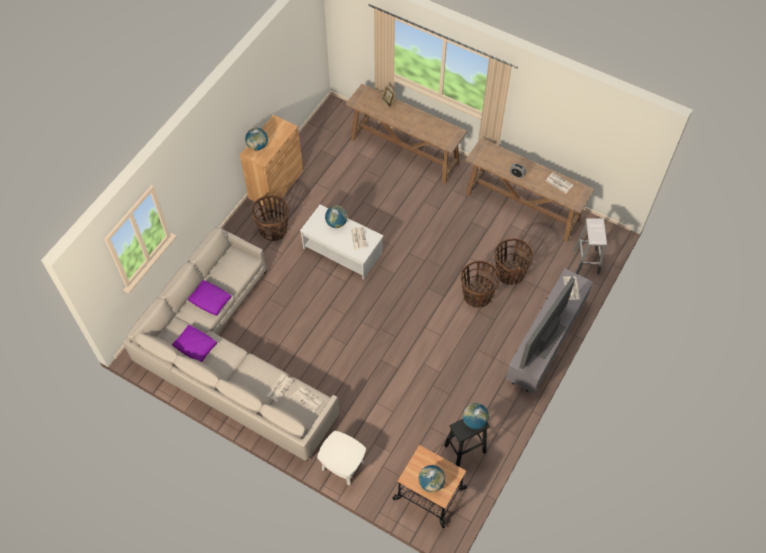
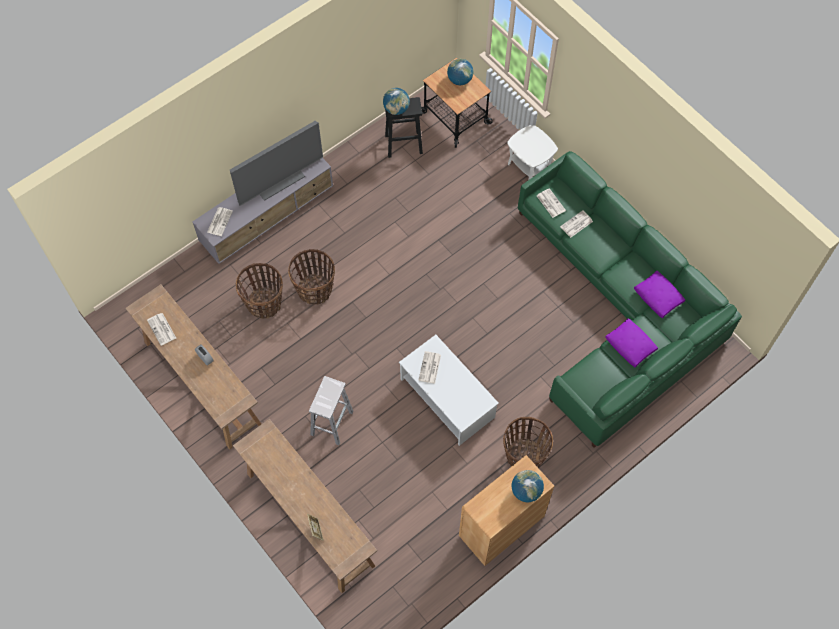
camera: 160 degrees left, 5 degrees up
(229, 357) = (618, 310): beige sofa -> green sofa
(336, 223) = (449, 397): globe -> none
(586, 262) = (170, 288): white stool -> white stool (332, 422)

